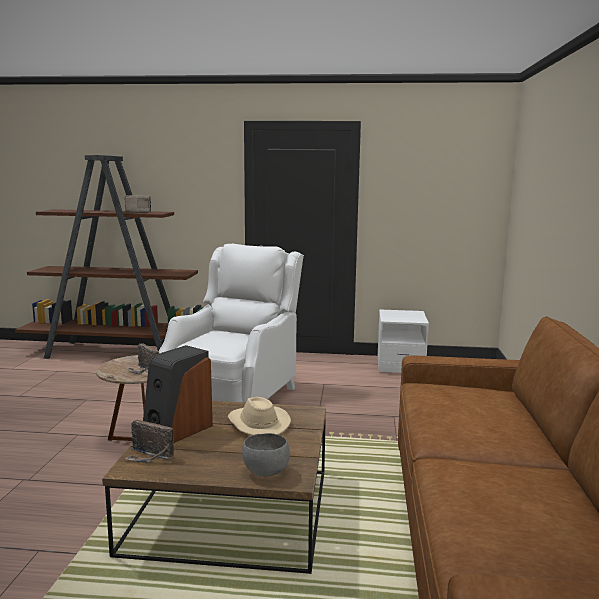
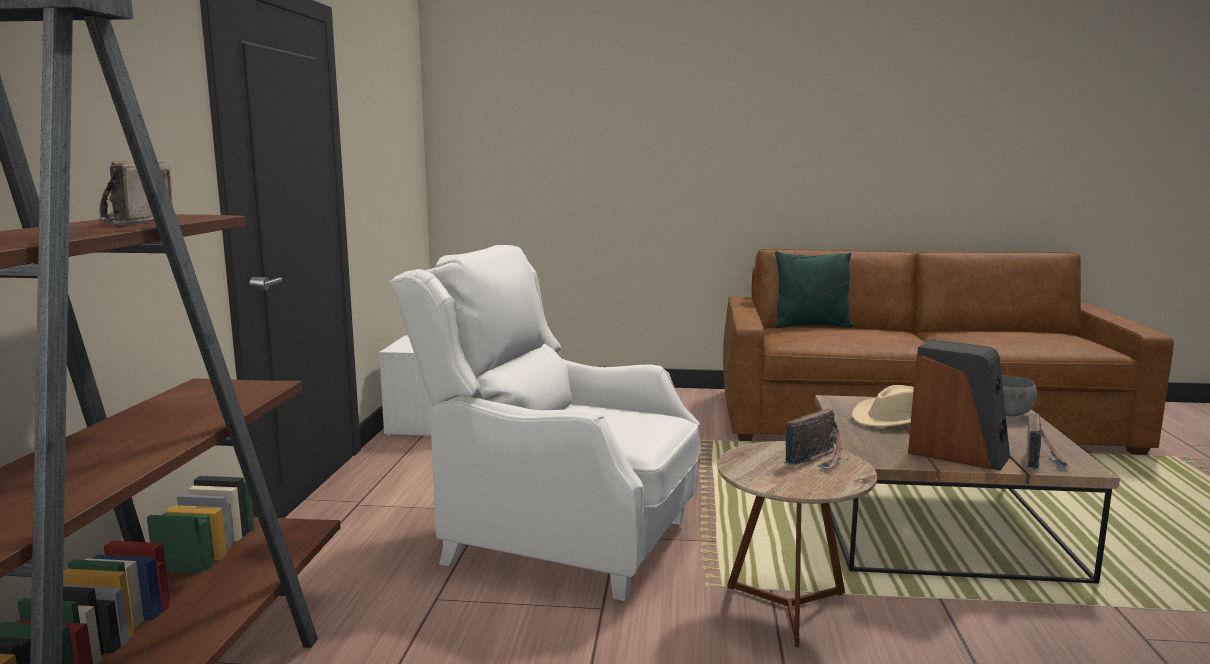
camera: 90 degrees left, 0 degrees up
(513, 404) = (811, 326): none -> green pillow

